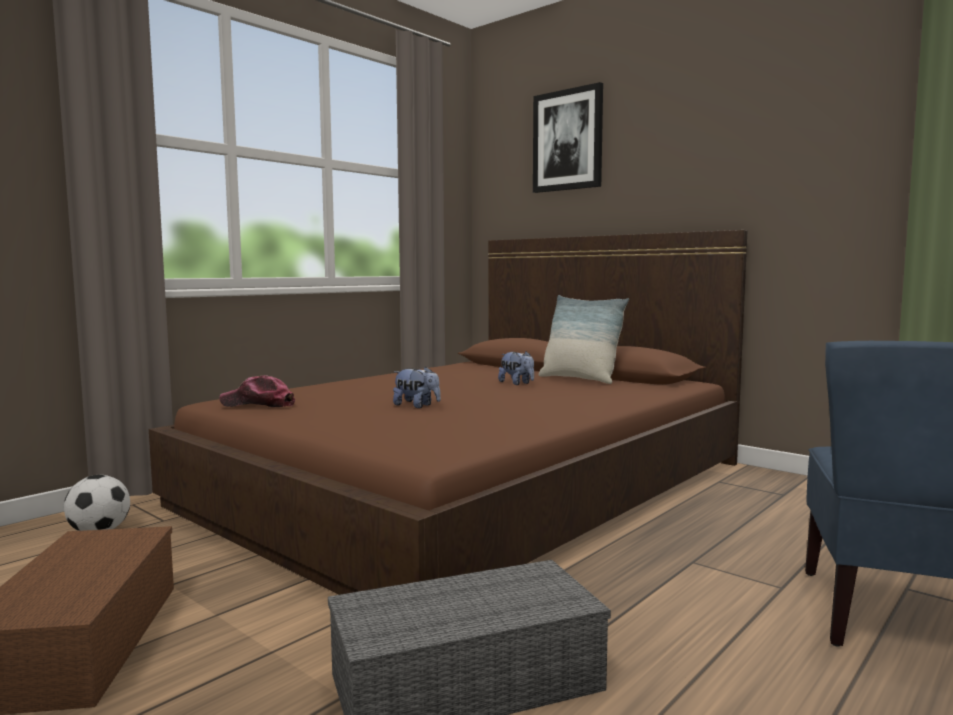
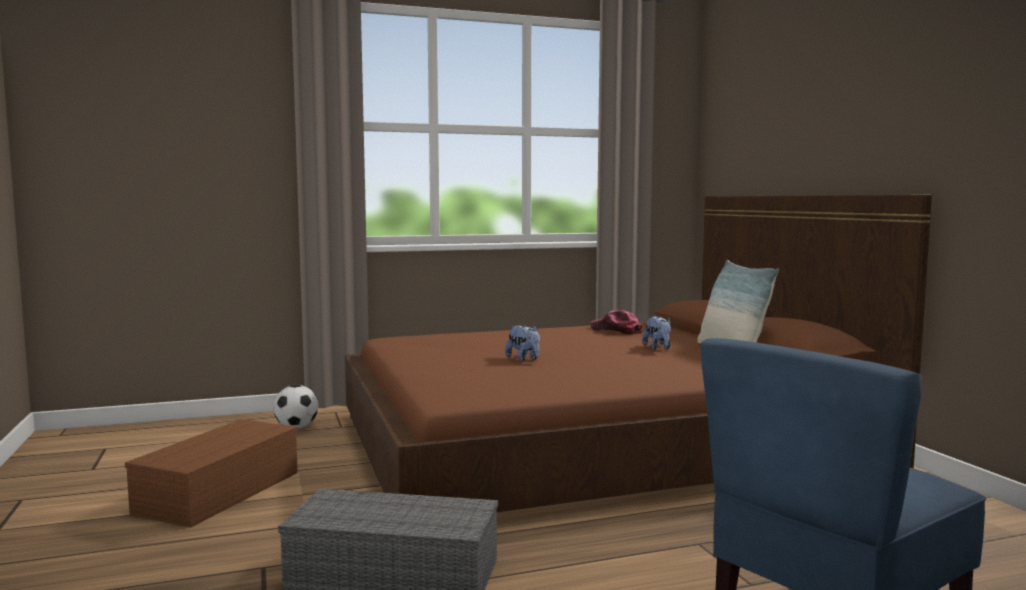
camera: 30 degrees right, 0 degrees up
(258, 404) = (409, 344): cap -> cap (616, 331)
(568, 140) = (777, 90): picture -> none

